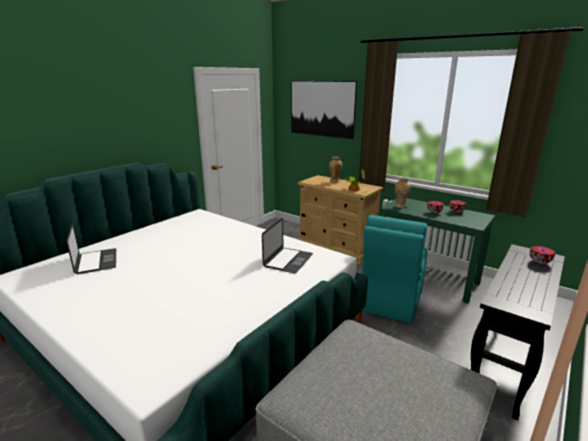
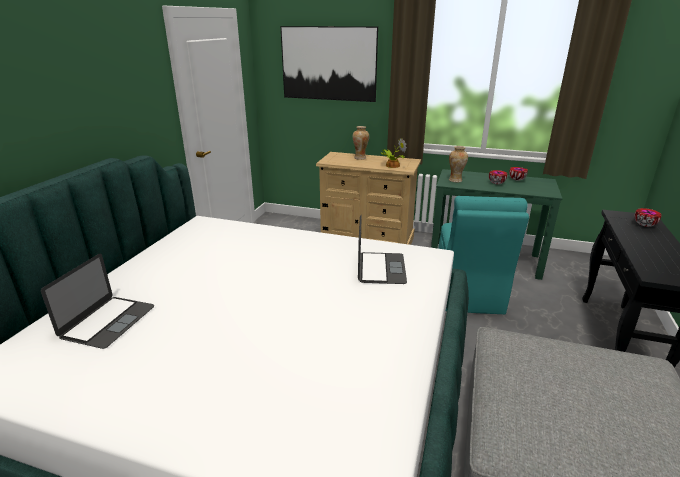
camera: 20 degrees left, 5 degrees up
(96, 261) = (108, 321): laptop -> laptop turned 60 degrees clockwise

